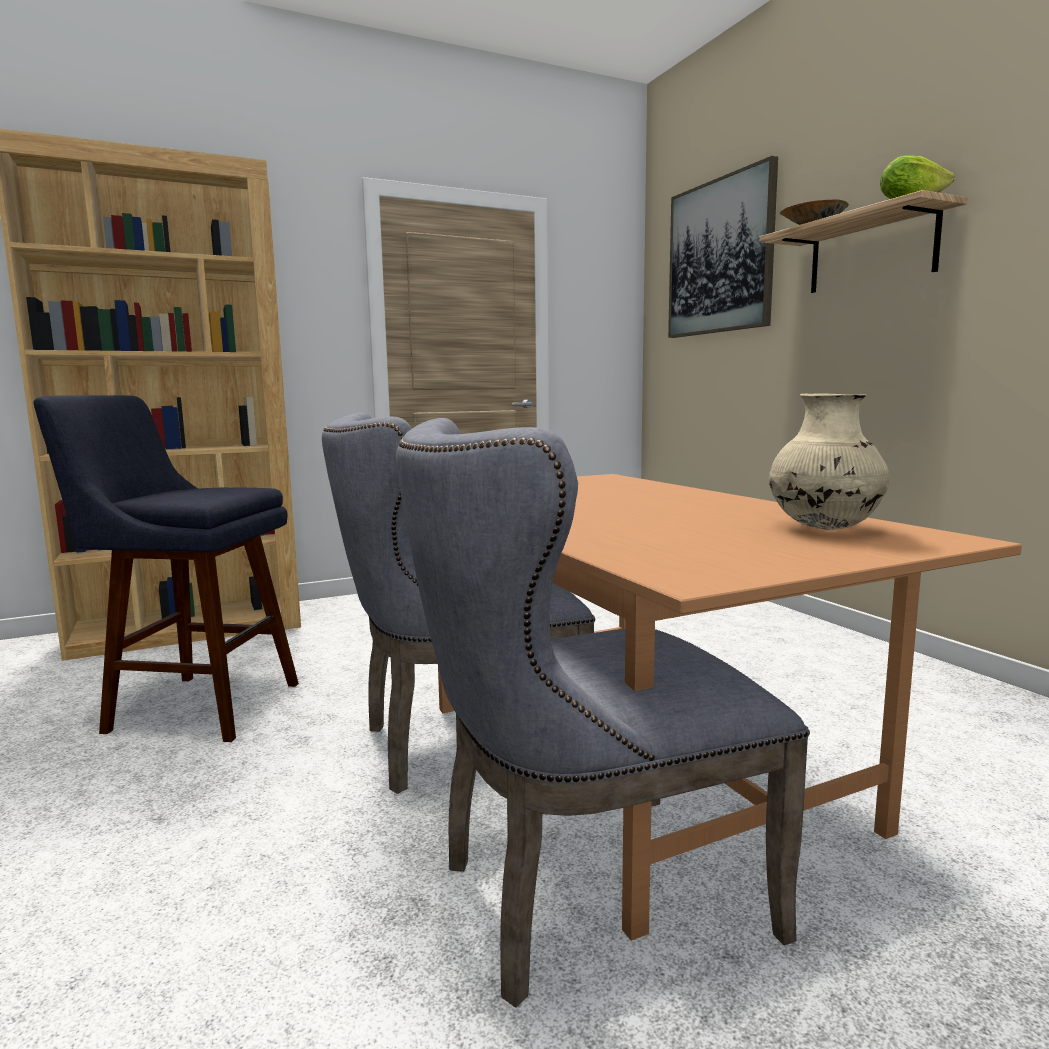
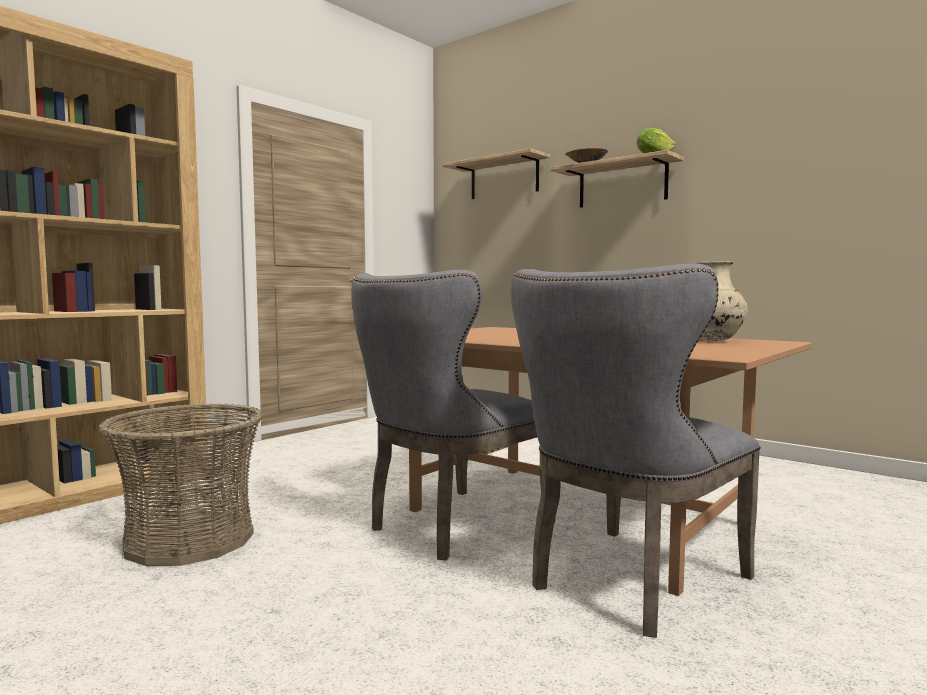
camera: 25 degrees left, 5 degrees down
(195, 706) = (189, 540): blue stool -> basket
(720, 257) = (504, 178): picture -> shelf

